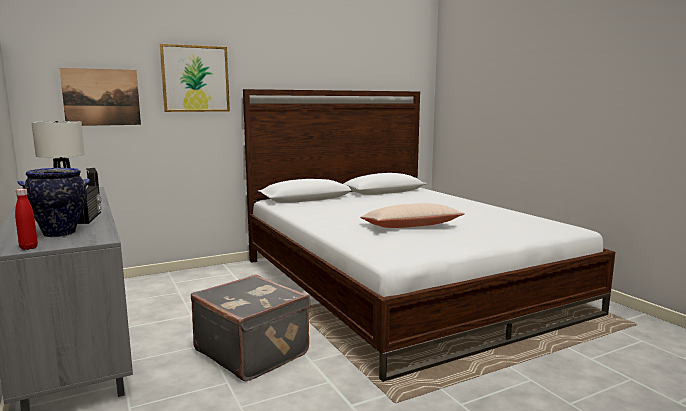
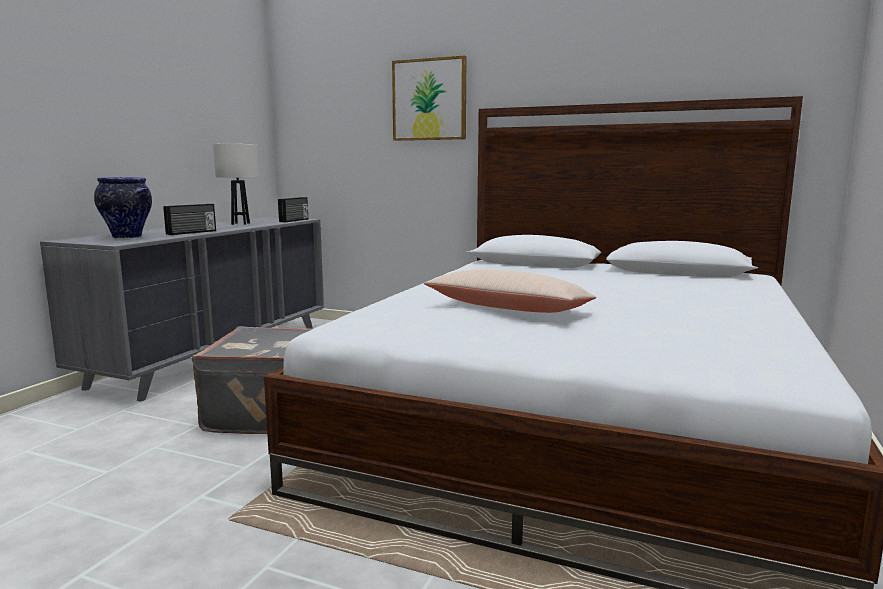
camera: 50 degrees right, 0 degrees up
(28, 248) = (75, 240): red bottle -> none
(101, 97) = (339, 126): picture -> none

